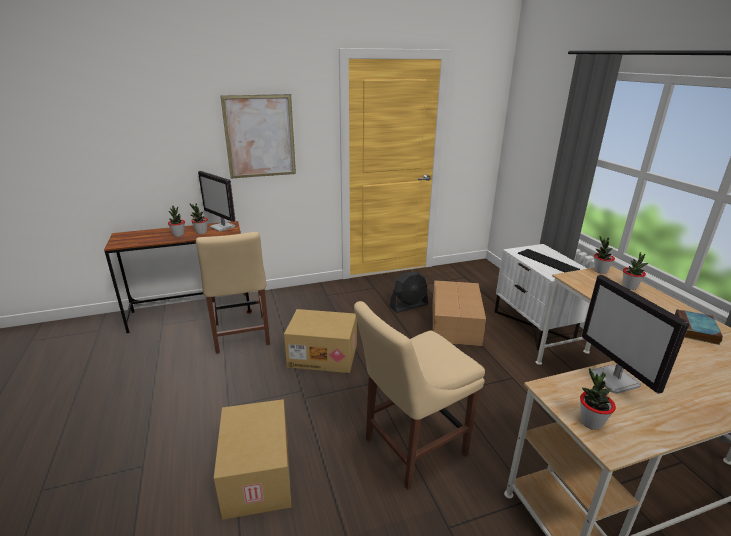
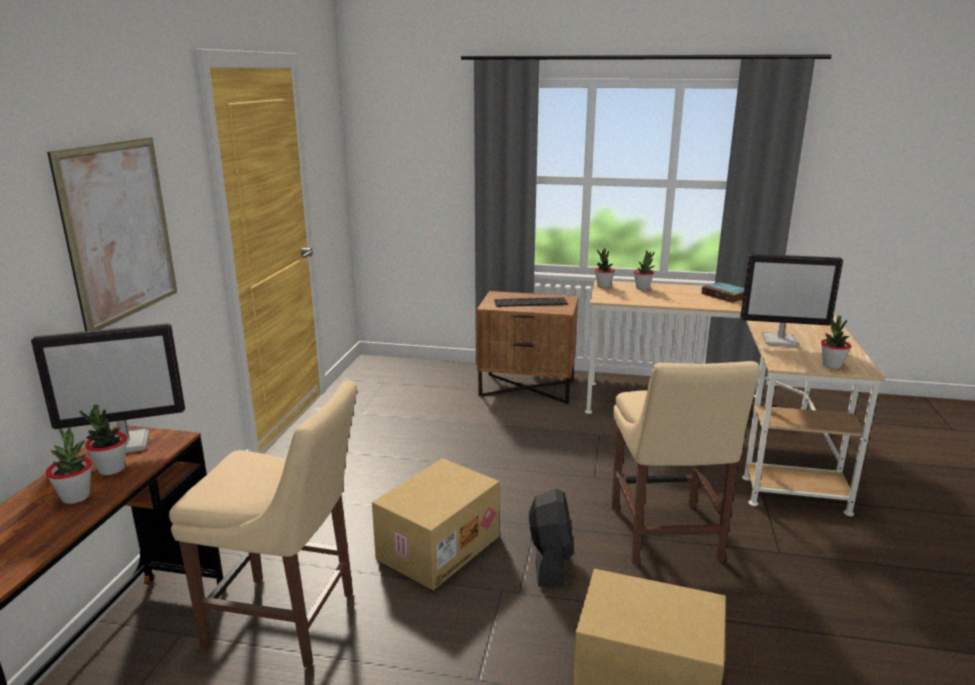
camera: 60 degrees left, 5 degrees down
(409, 306) = (398, 440): black fan -> black fan (550, 562)
(455, 323) = (473, 426): cardboard box -> none
(534, 326) = (527, 388): white nightstand -> brown nightstand

